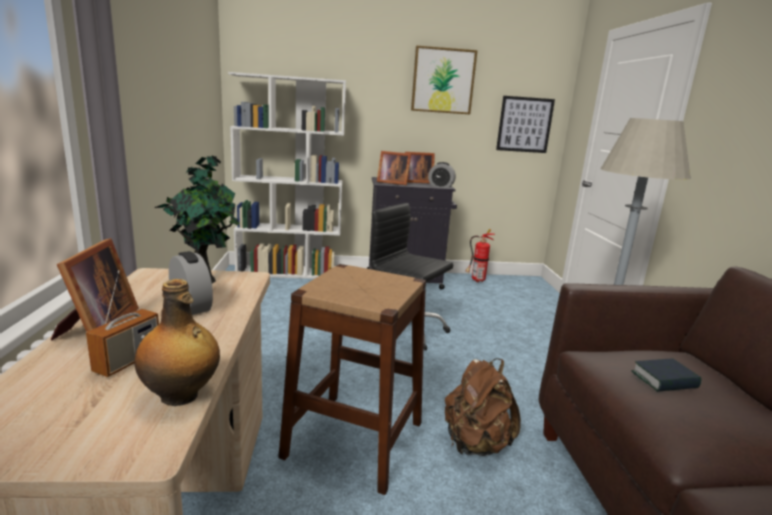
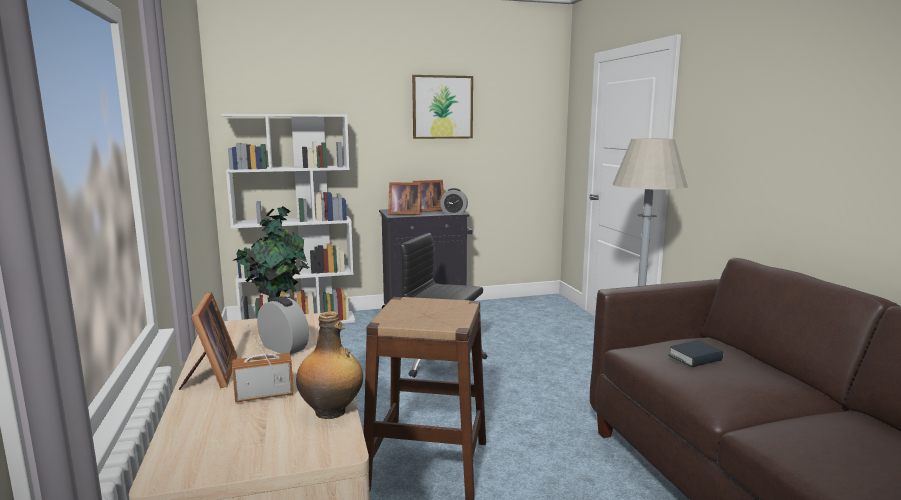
camera: 10 degrees left, 5 degrees down
(128, 361) = (264, 395): radio -> radio turned 120 degrees counterclockwise
(475, 444) = (541, 451): brown backpack -> none
(476, 280) = (497, 305): fire extinguisher -> none
(524, 124) = (526, 144): picture -> none

